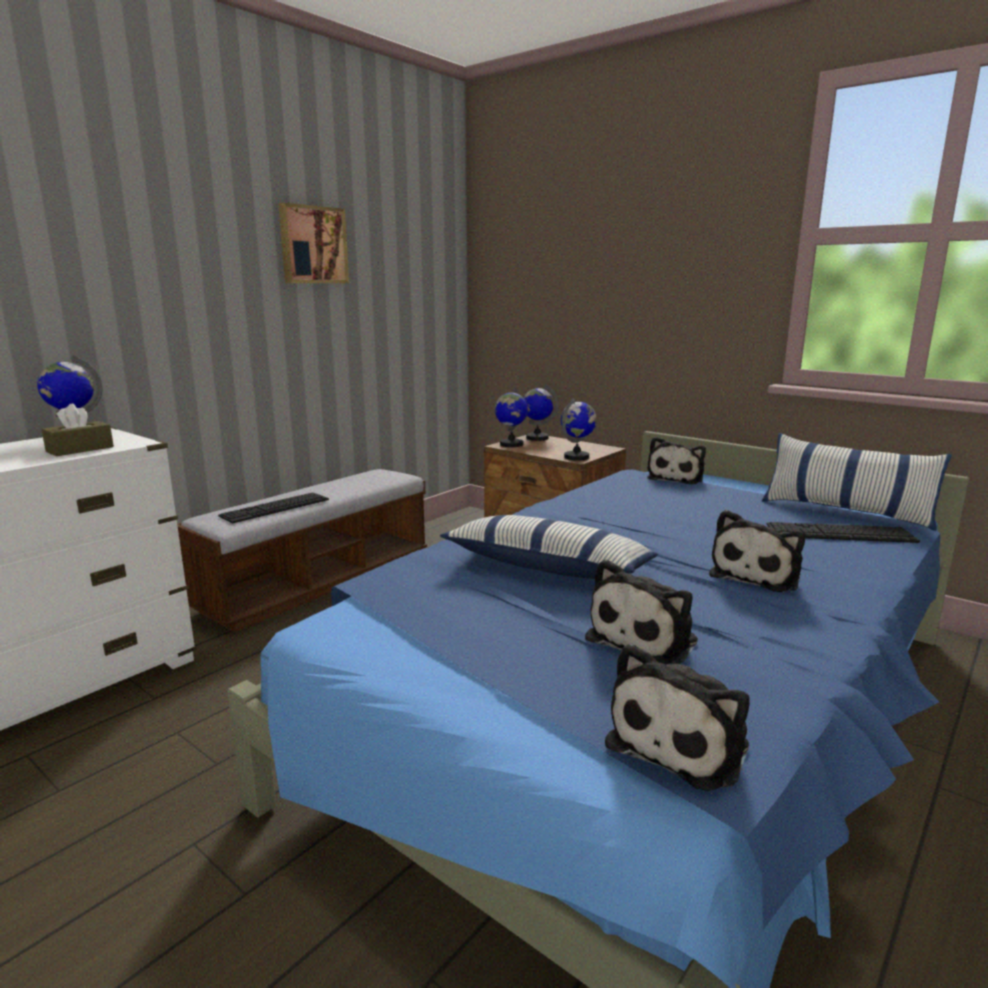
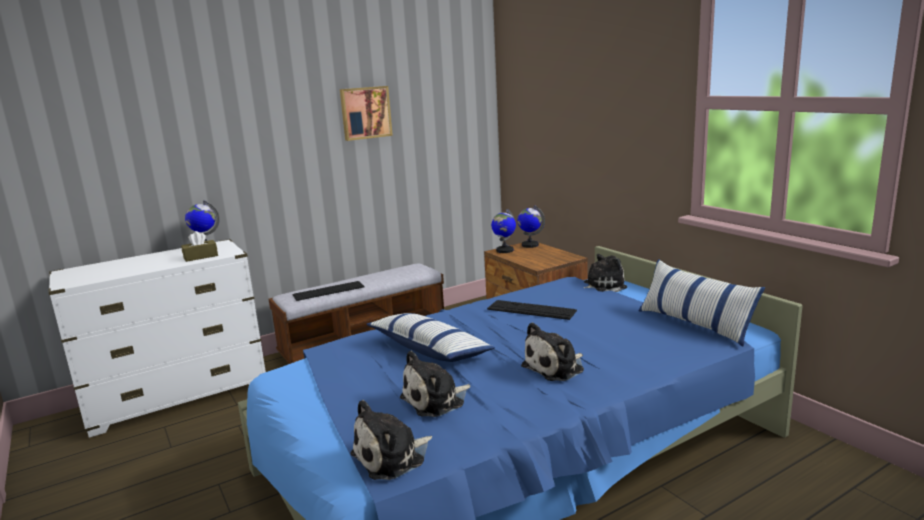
camera: 20 degrees right, 0 degrees up
(577, 457) = (540, 264): globe -> none
(676, 478) = (601, 286): plush toy -> plush toy turned 150 degrees counterclockwise
(840, 533) = (662, 342): keyboard -> keyboard (531, 310)

